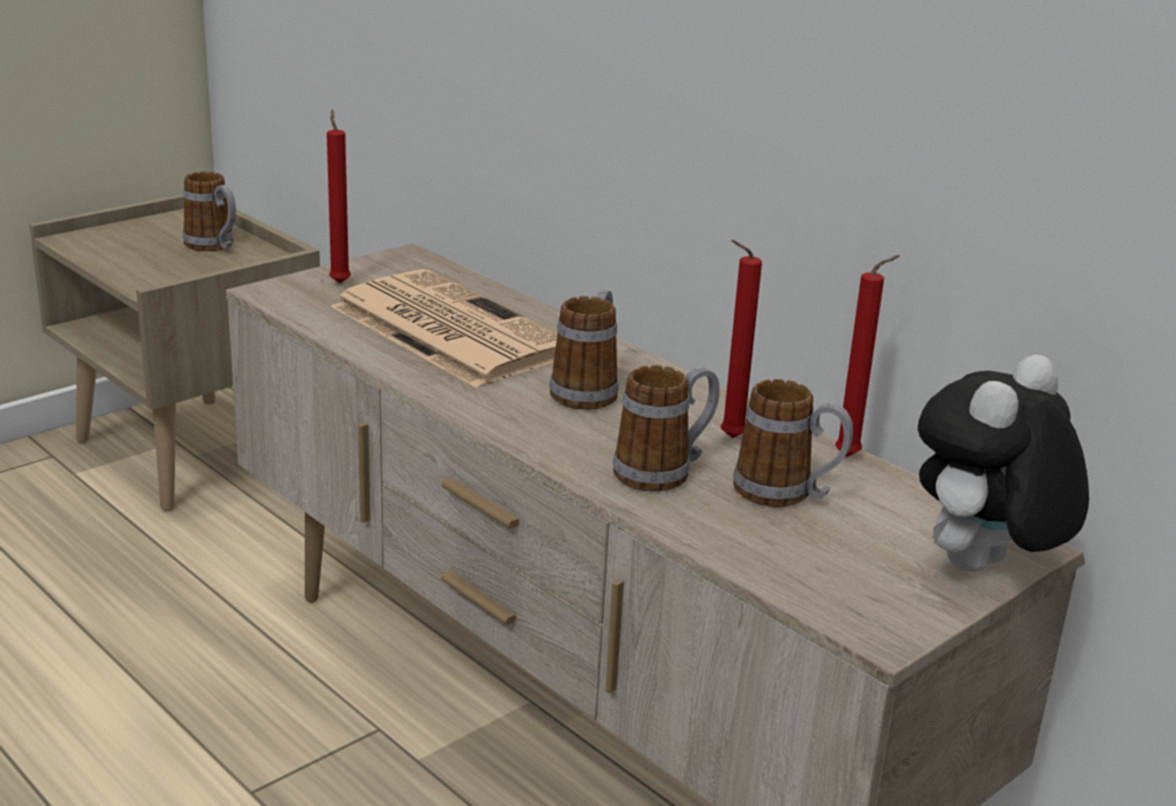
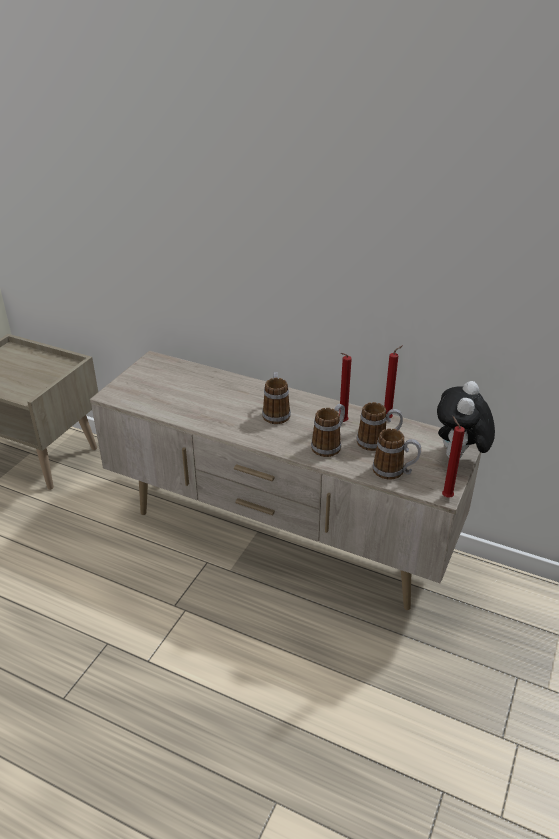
camera: 20 degrees left, 10 degrees up
(215, 246) = (38, 364): mug -> mug (394, 472)
(339, 282) = (135, 382): red candle -> red candle (445, 496)
(447, 329) = (199, 396): newspaper -> none

